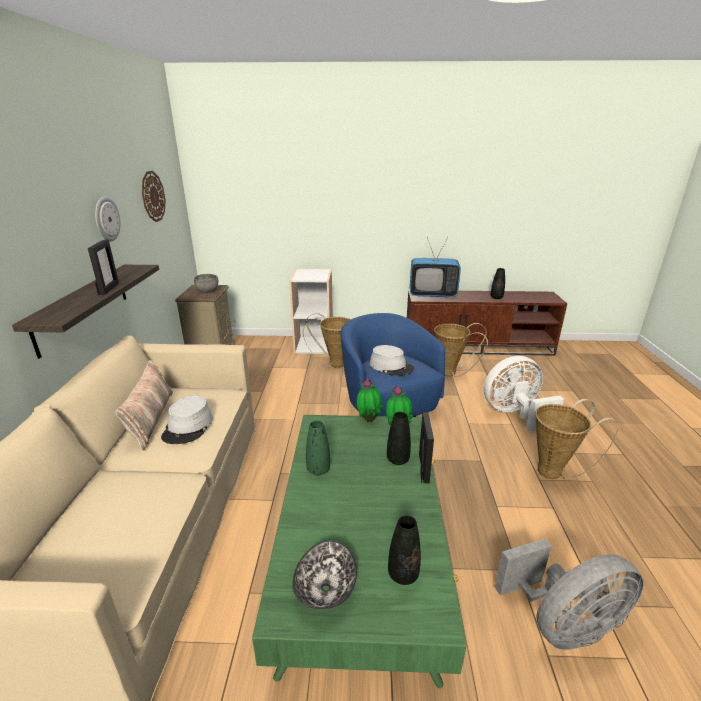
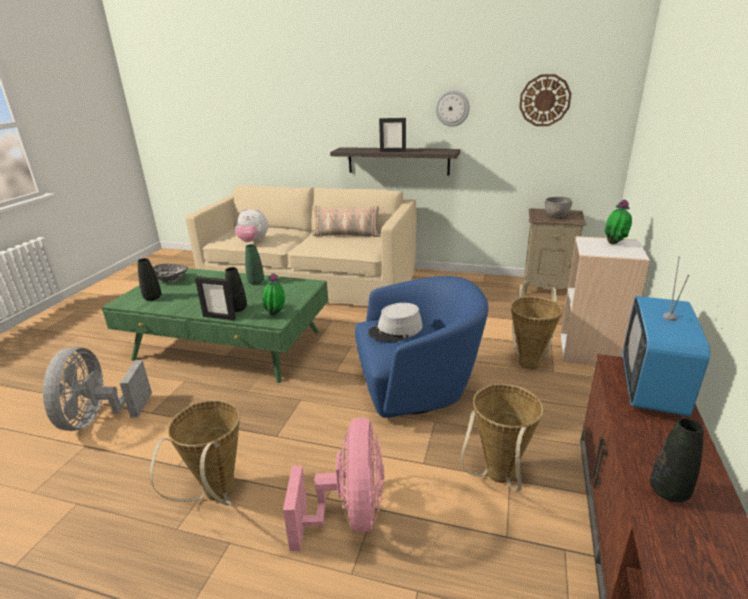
camera: 105 degrees right, 0 degrees up
(148, 521) = (253, 241): none -> plush toy
(188, 427) = (329, 243): grey hat -> none
(368, 419) = (299, 304): potted plant -> potted plant (615, 243)
(514, 414) = (349, 514): white fan -> pink fan

